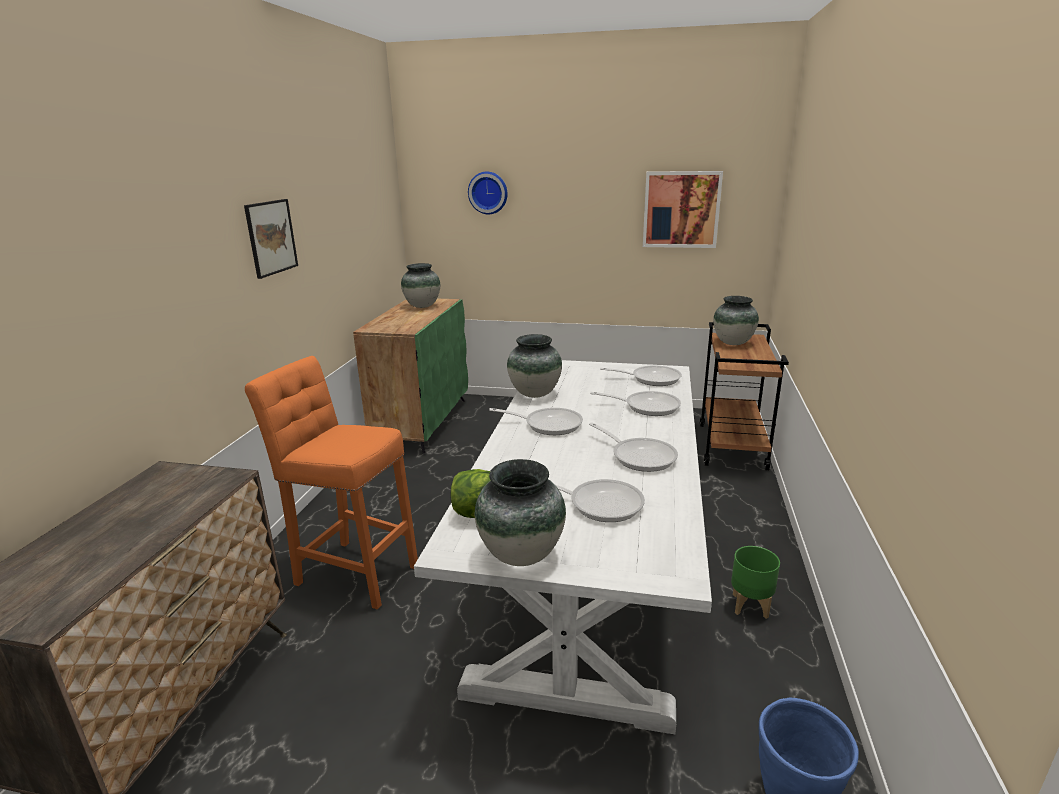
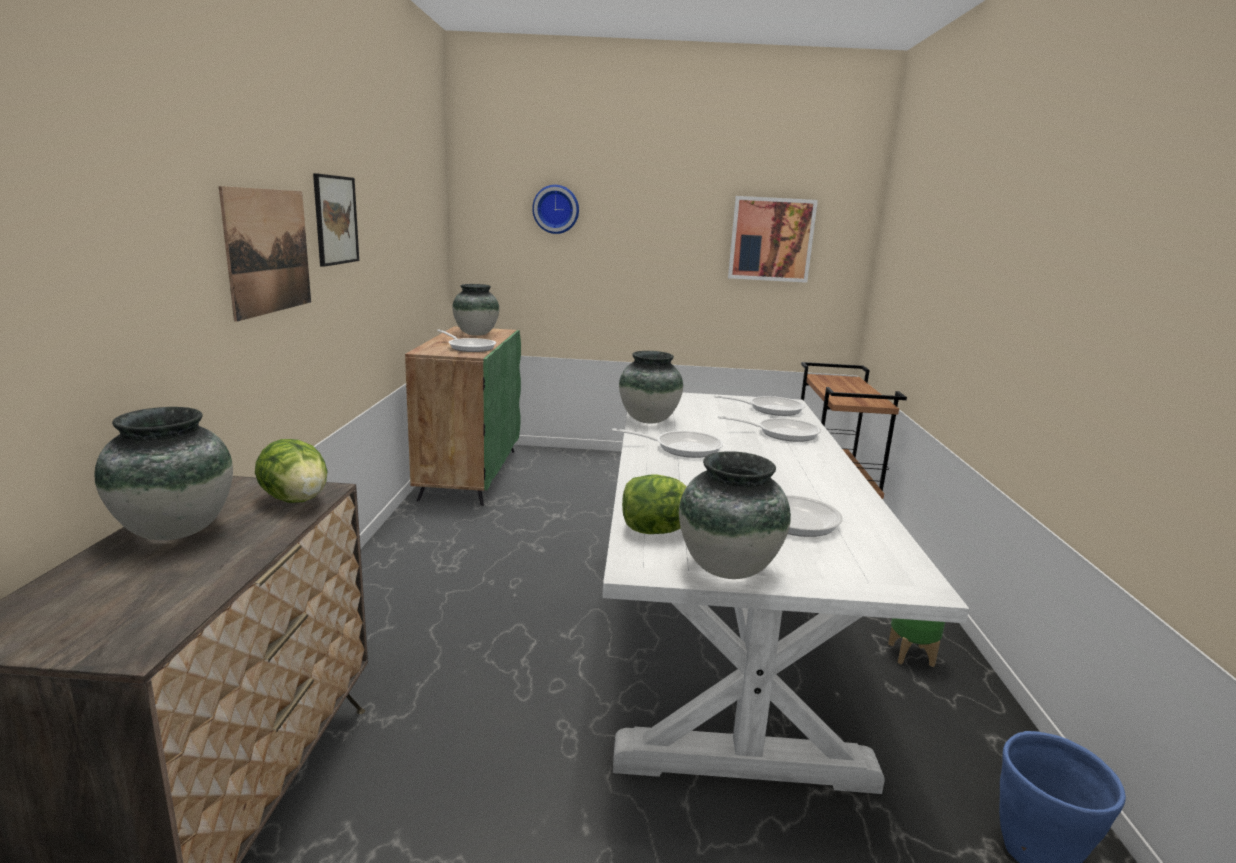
camera: 10 degrees left, 5 degrees down
(203, 278) = (269, 251): none -> picture
(207, 486) = (296, 500): none -> lettuce
(352, 572) = (432, 635): orange stool -> none
(639, 456) = (803, 477): frying pan -> frying pan (469, 347)
(733, 343) = (832, 383): vase -> vase (174, 531)

